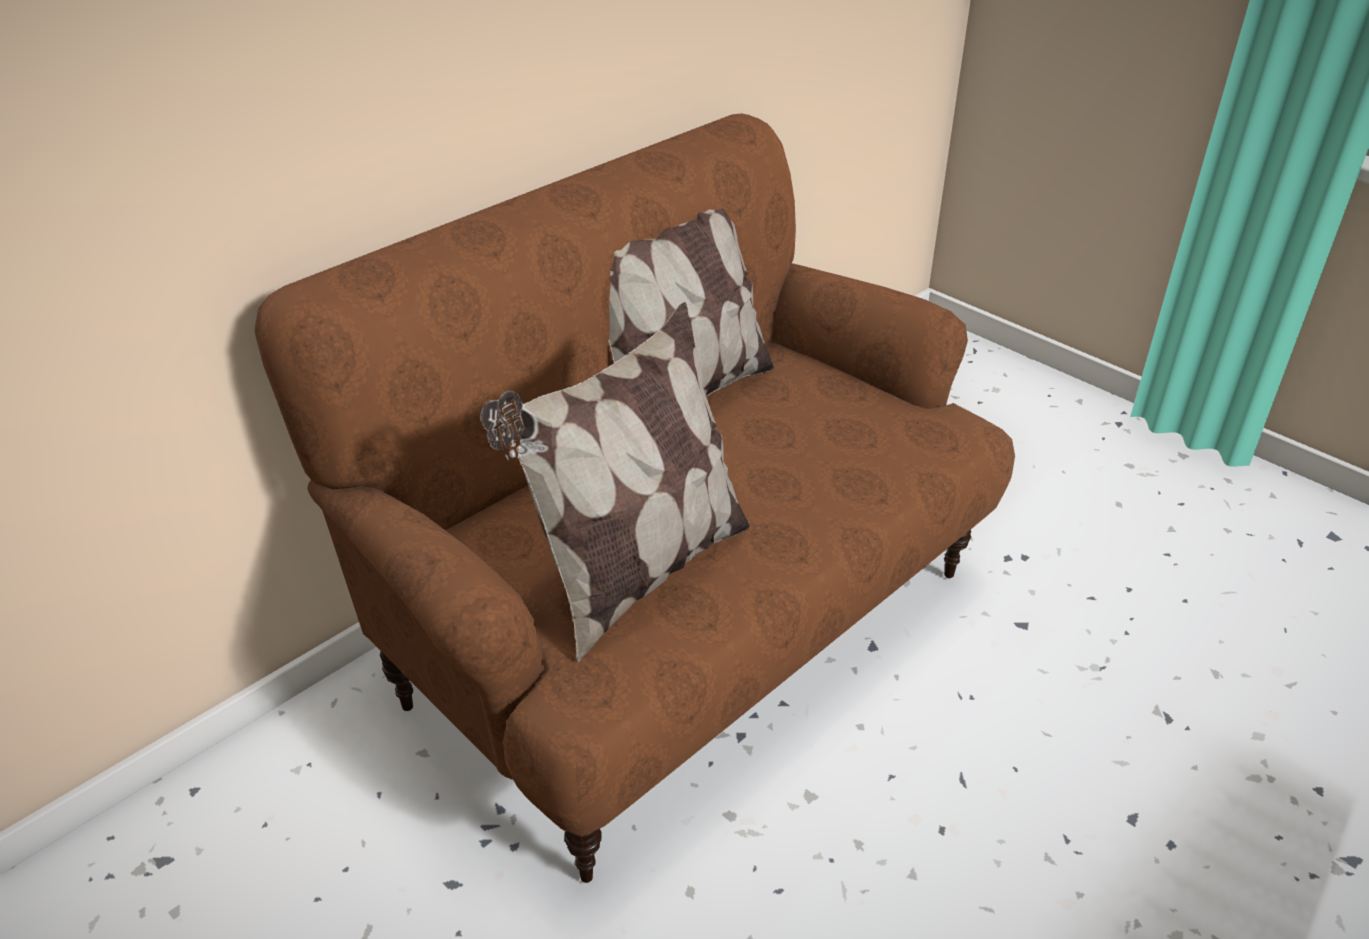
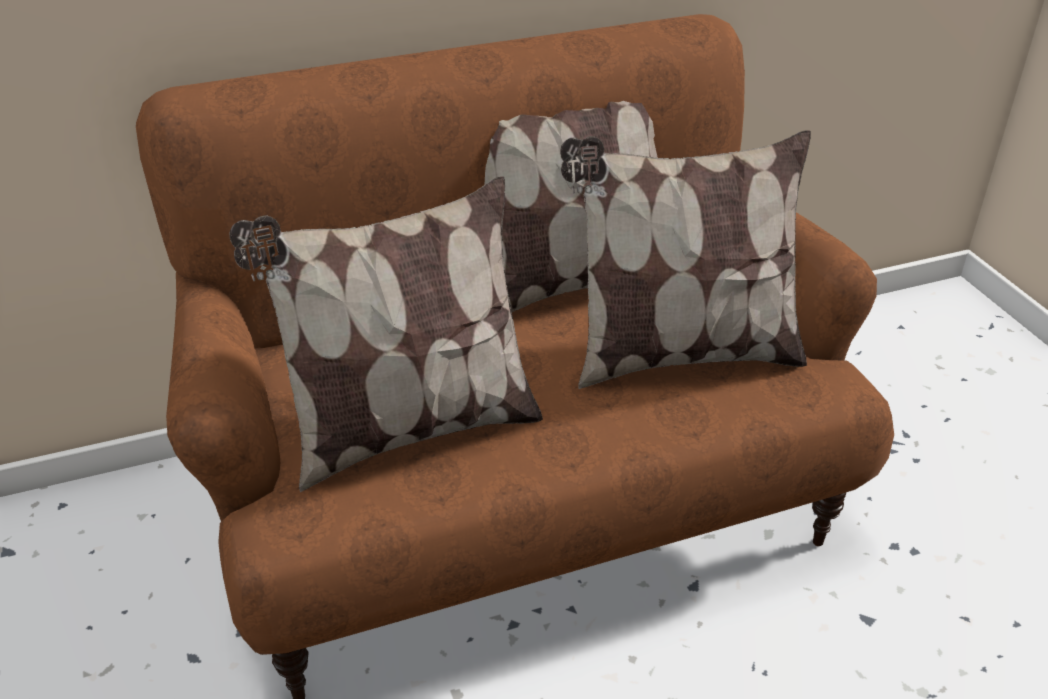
camera: 25 degrees right, 0 degrees up
(823, 435) = (679, 354): none -> pillow

